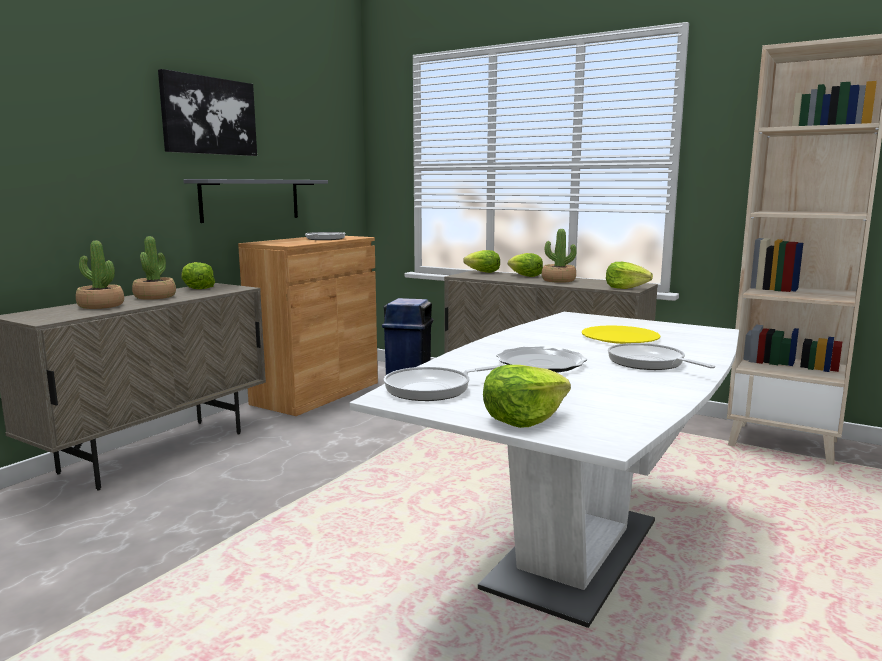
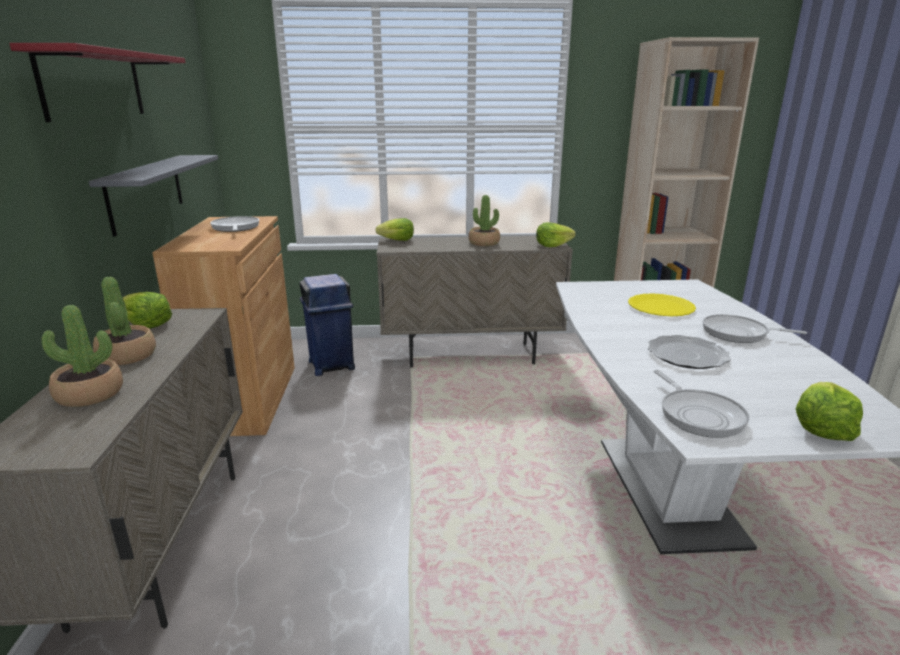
camera: 35 degrees left, 10 degrees up
(209, 116) = (94, 85): picture -> red shelf
(433, 389) = (698, 415): frying pan -> frying pan turned 45 degrees counterclockwise
(525, 276) = (444, 240): lettuce -> none

